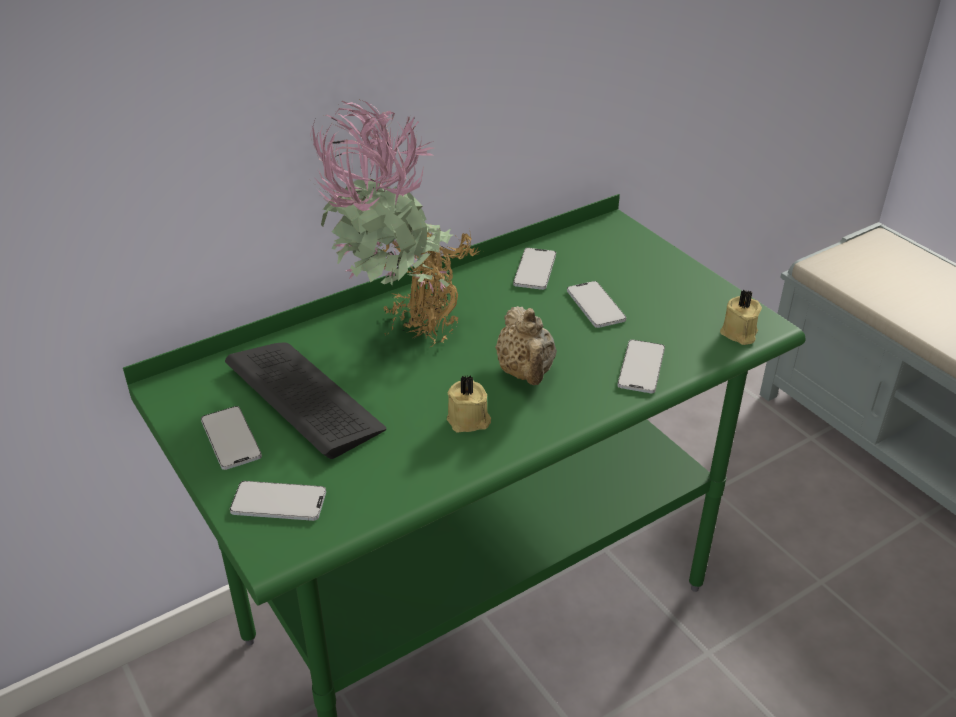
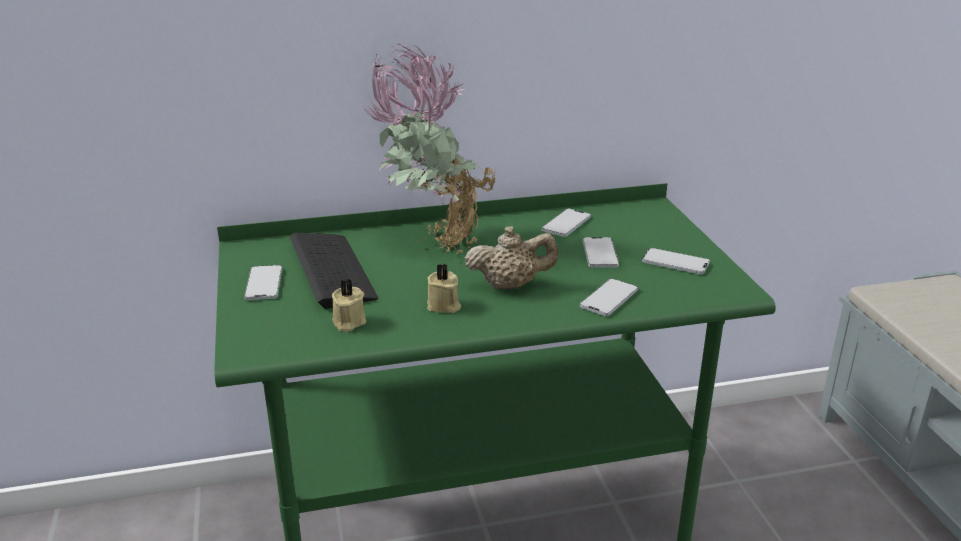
camera: 20 degrees right, 10 degrees down
(278, 502) = (269, 326): phone -> phone (675, 262)
(526, 373) = (510, 285): beige teapot -> beige teapot turned 105 degrees counterclockwise
(739, 334) = (712, 292): beige candle -> beige candle (348, 322)

